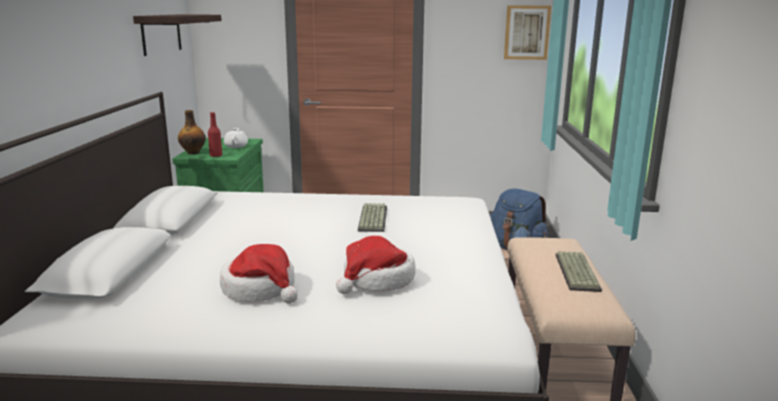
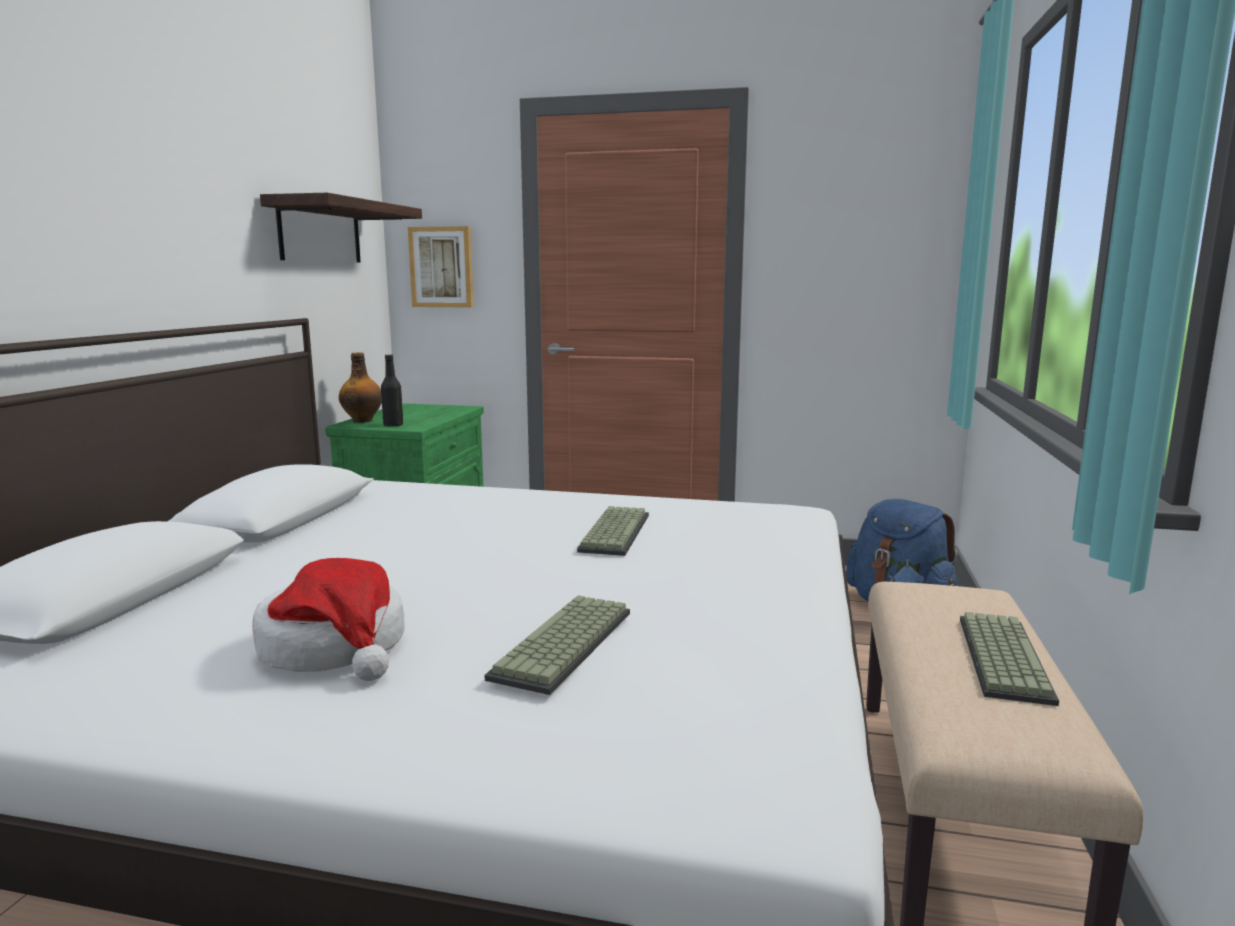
camera: 10 degrees right, 5 degrees down
(216, 156) = (393, 425): red bottle -> black bottle
(236, 146) = (435, 414): white teapot -> none
(377, 280) = (566, 645): hat -> keyboard
(526, 32) = (923, 229): picture -> picture (442, 267)

